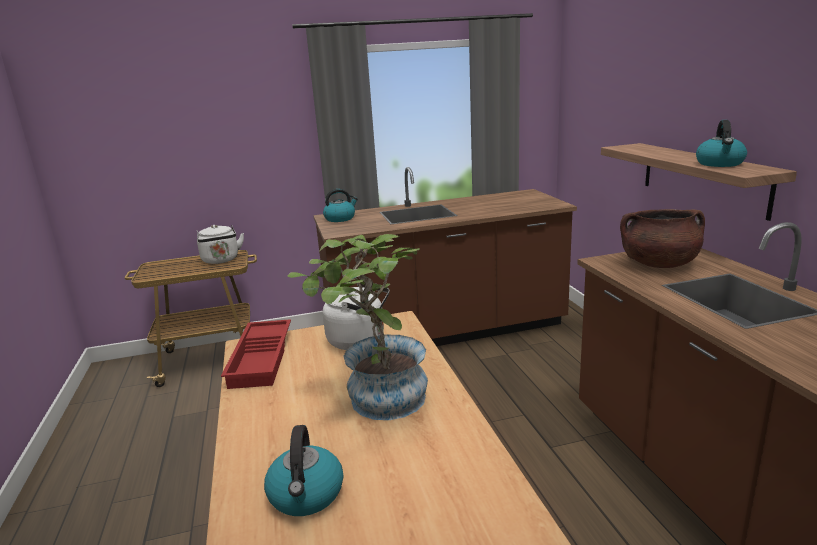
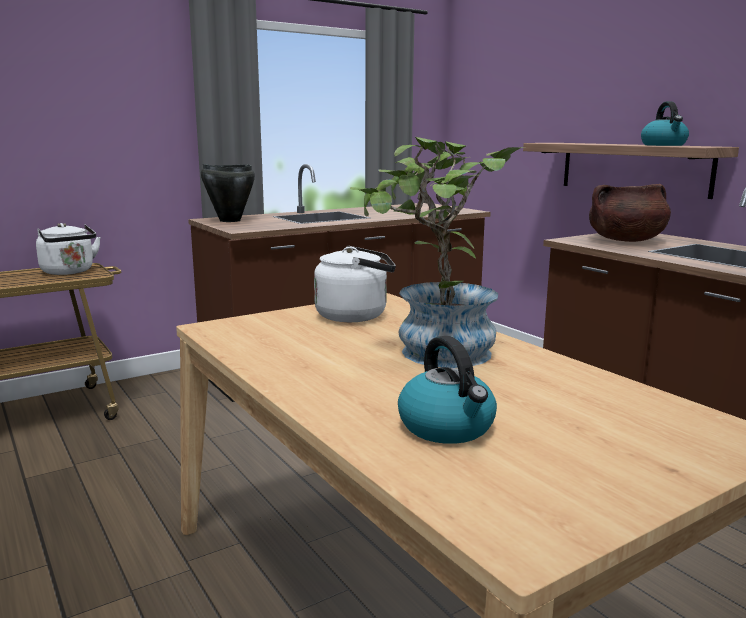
camera: 20 degrees left, 5 degrees down
(263, 359) = (248, 335): red tray -> none
(340, 218) = (229, 220): kettle -> black cooking pot

